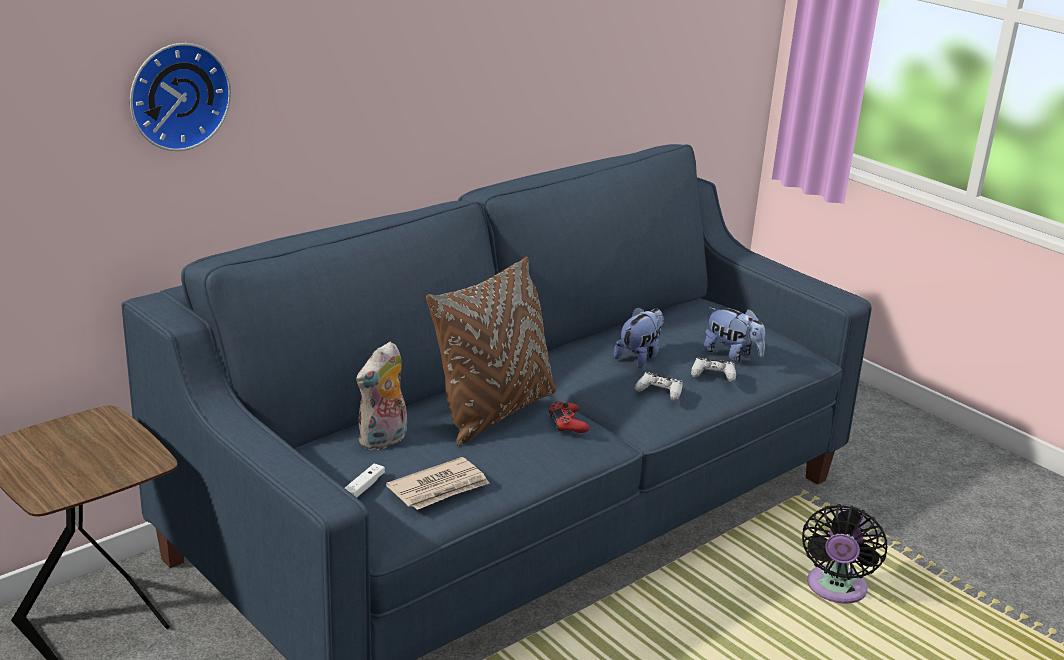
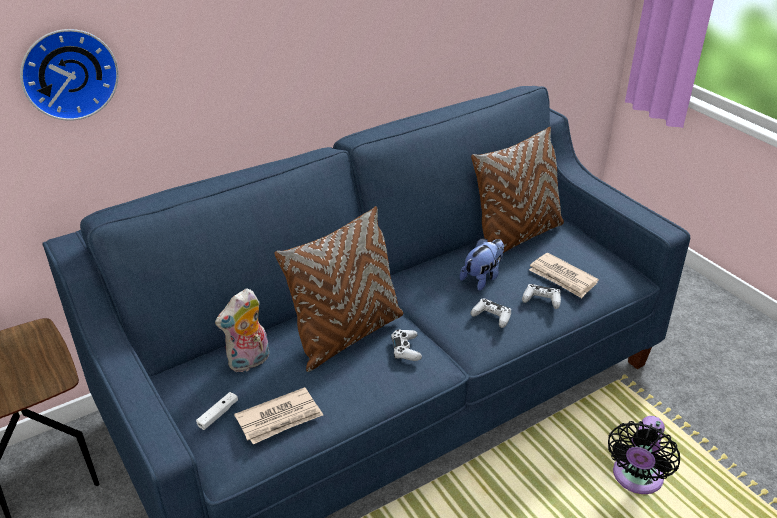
camera: 10 degrees right, 10 degrees up
(567, 423) = (406, 349): red game controller -> white game controller
(669, 318) = (516, 236): none -> brown pillow
(732, 354) = (562, 278): plush toy -> newspaper

